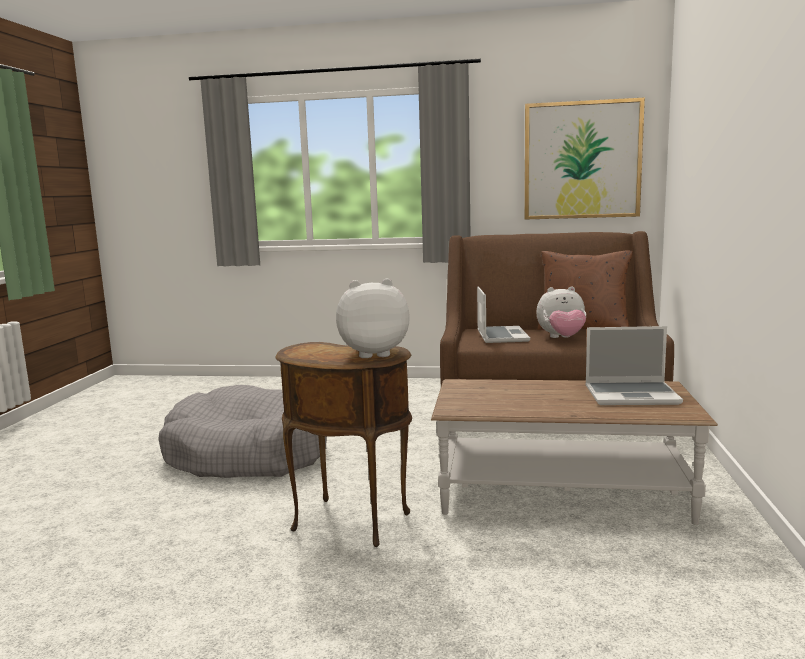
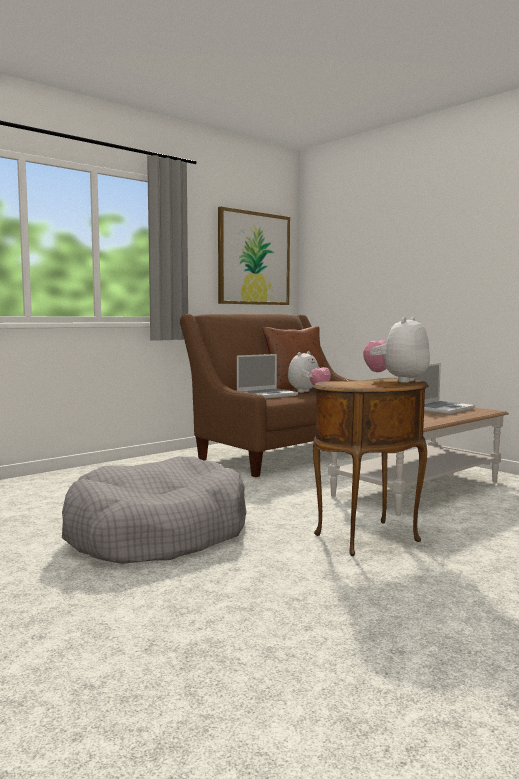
camera: 50 degrees left, 5 degrees down
(501, 336) = (267, 395): laptop -> laptop turned 105 degrees clockwise

